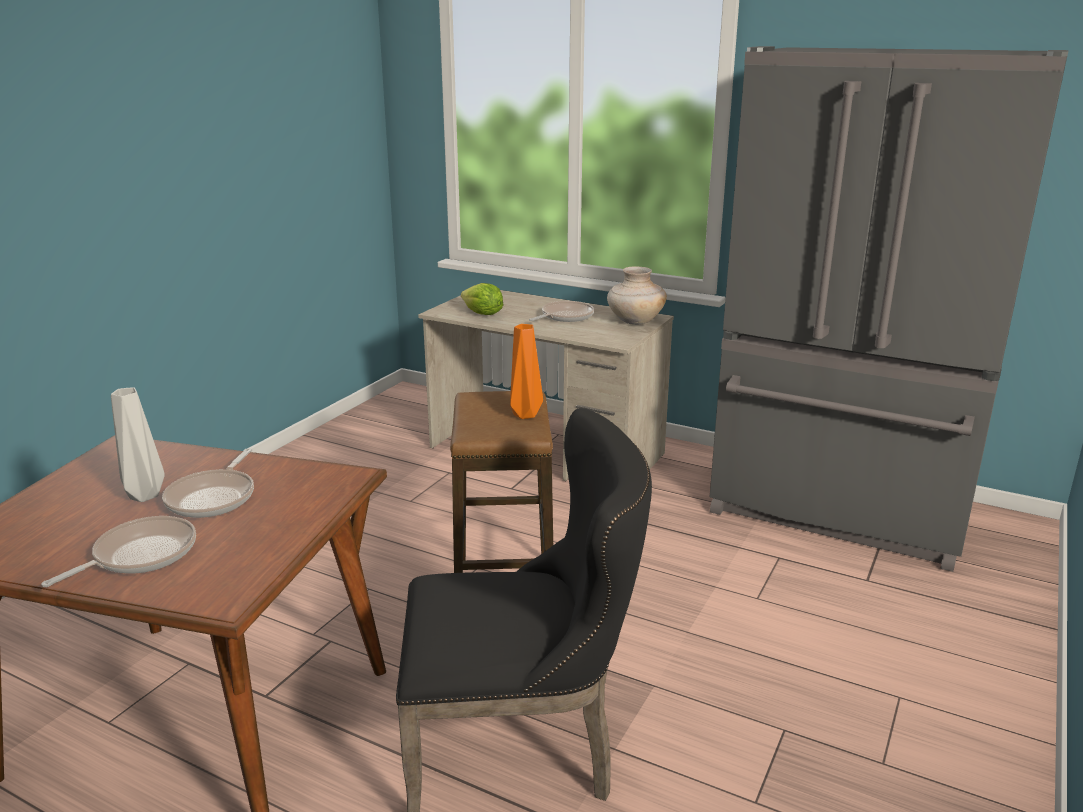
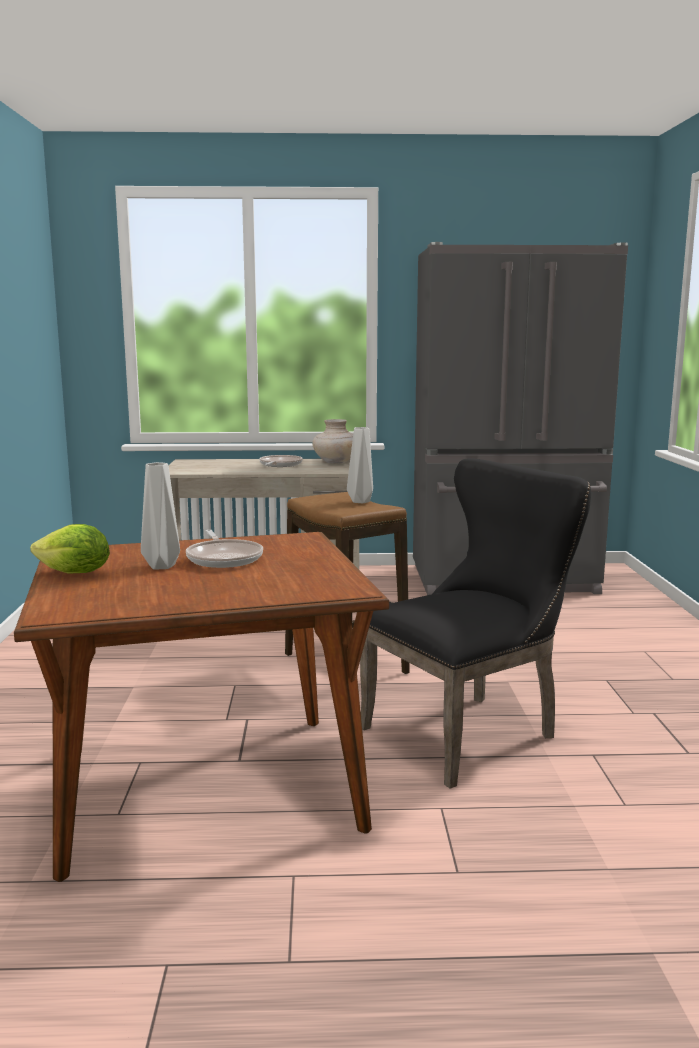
camera: 30 degrees left, 10 degrees down
(139, 555) = (235, 587): frying pan -> none
(483, 314) = (213, 469): lettuce -> lettuce (75, 574)
(526, 415) = (362, 501): orange vase -> grey vase

